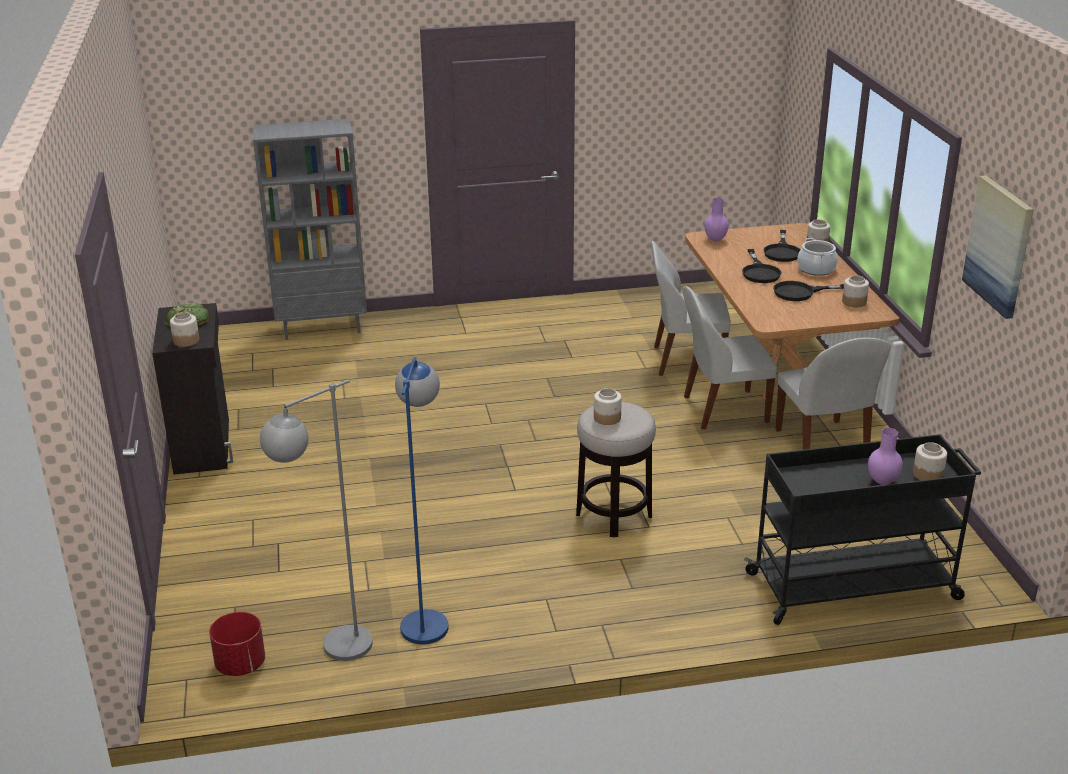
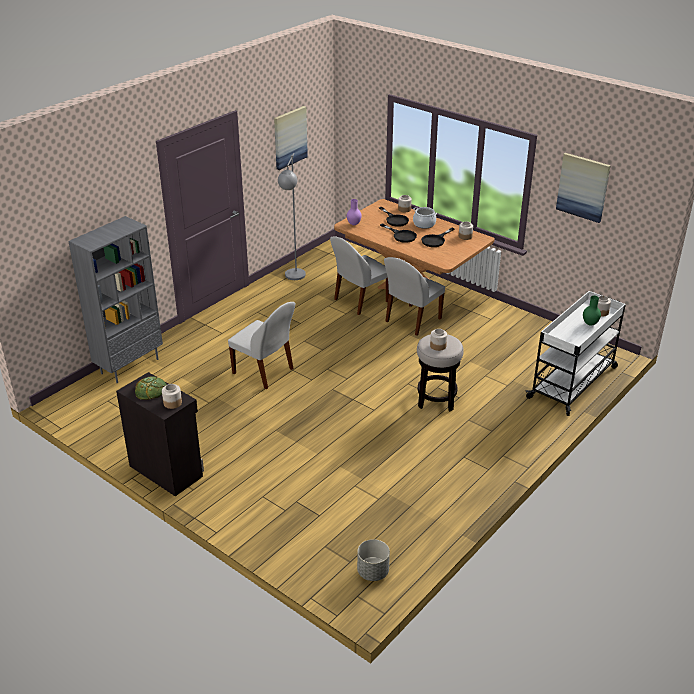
camera: 40 degrees left, 5 degrees up
(240, 665) = (372, 572): red planter -> grey planter
(333, 652) = (407, 539): grey floor lamp -> grey floor lamp (293, 279)
(426, 617) = (424, 496): blue floor lamp -> none
(680, 89) = (290, 137): none -> picture
(822, 445) = (477, 319): white chair -> white chair (264, 372)
(855, 586) = (573, 382): black cart -> white cart
(882, 481) = (589, 323): purple vase -> green vase

